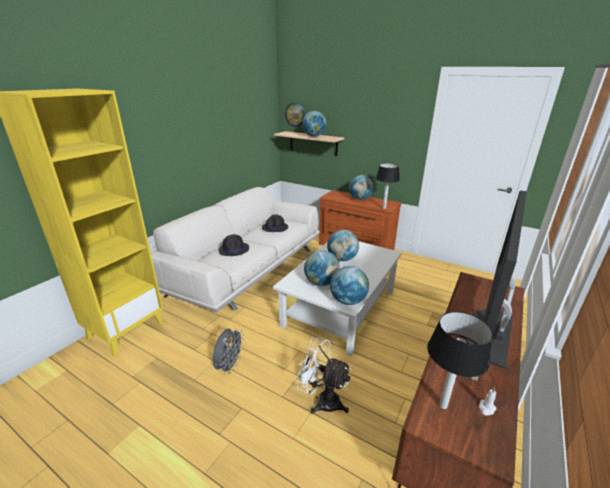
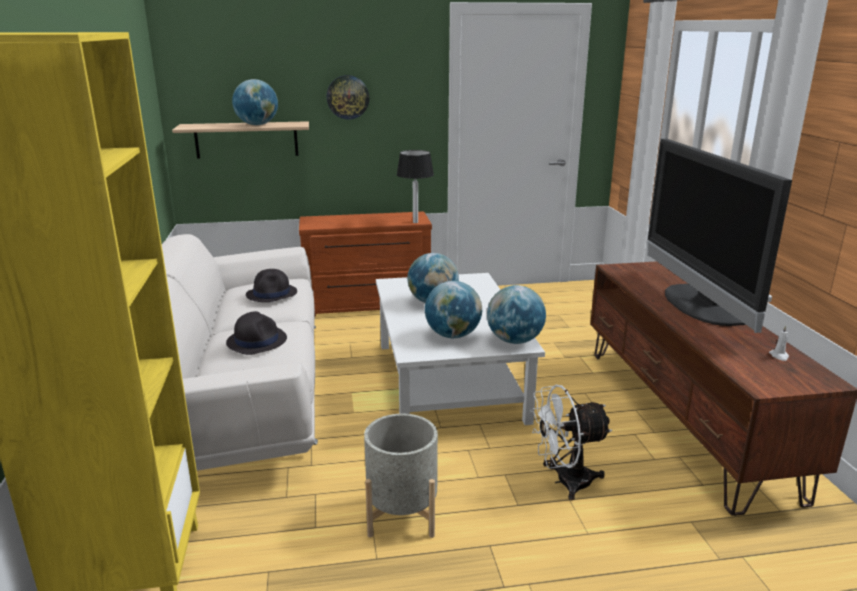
camera: 40 degrees left, 5 degrees down
(229, 366) = (402, 514): grey fan -> grey planter
(295, 114) = (199, 91): wall clock -> wall clock (348, 97)
(360, 199) = (364, 219): globe -> none
(443, 405) = (753, 369): table lamp -> none

